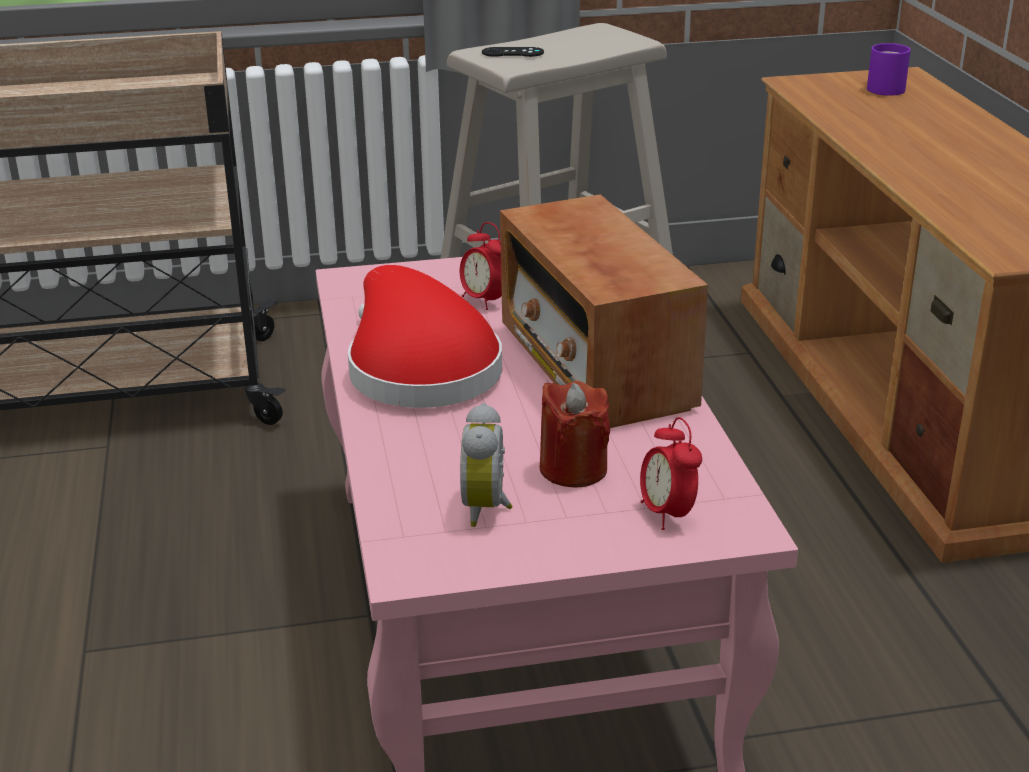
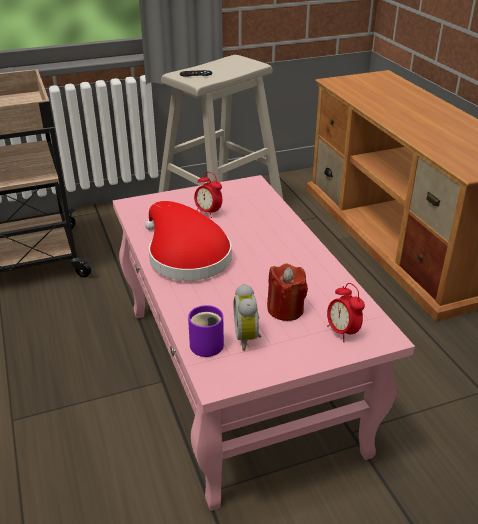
camera: 10 degrees left, 5 degrees up
(594, 367) = (277, 247): radio -> none
(885, 88) = (377, 82): purple mug -> purple mug (206, 343)

